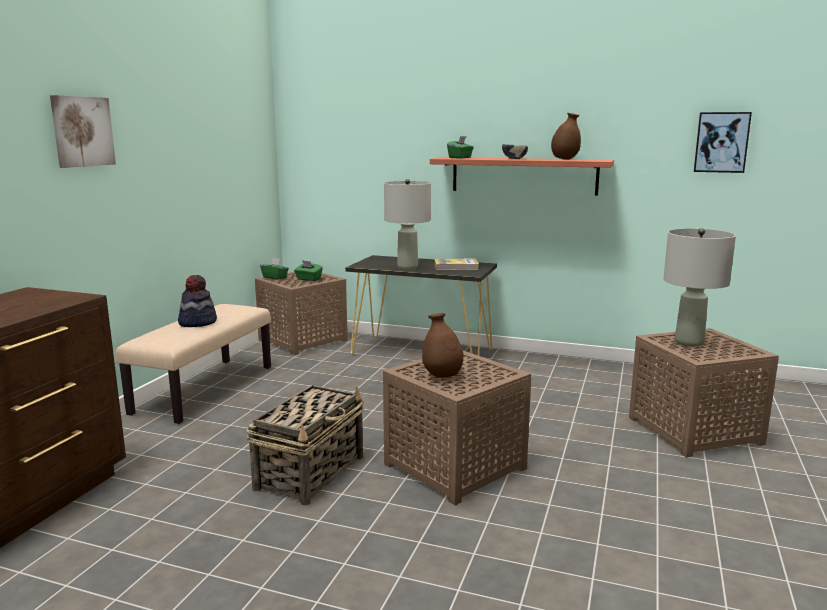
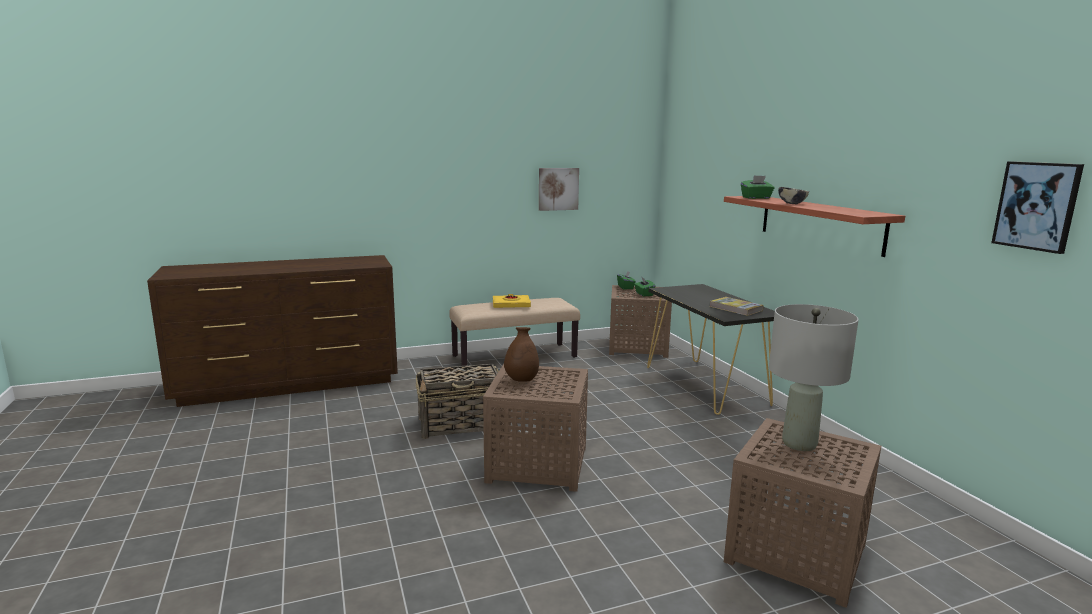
camera: 50 degrees right, 0 degrees up
(82, 131) = (443, 160): picture -> picture (558, 189)
(197, 322) = (511, 304): hat -> yellow book
(407, 267) = (692, 299): grey table lamp -> none
(565, 159) = (841, 209): brown vase -> none

